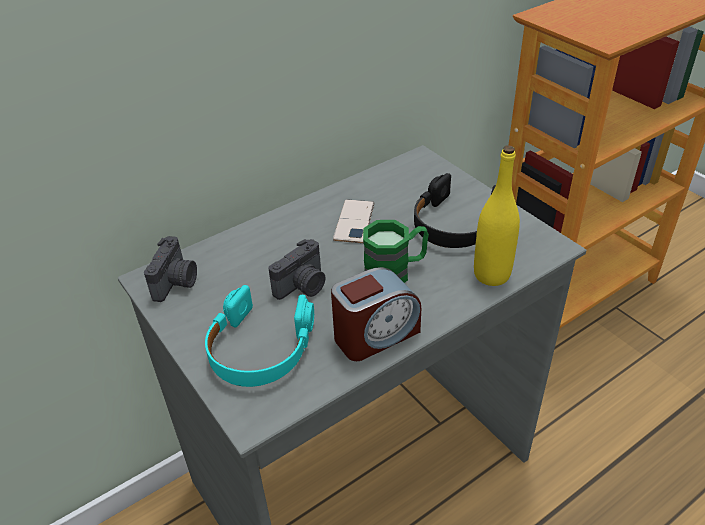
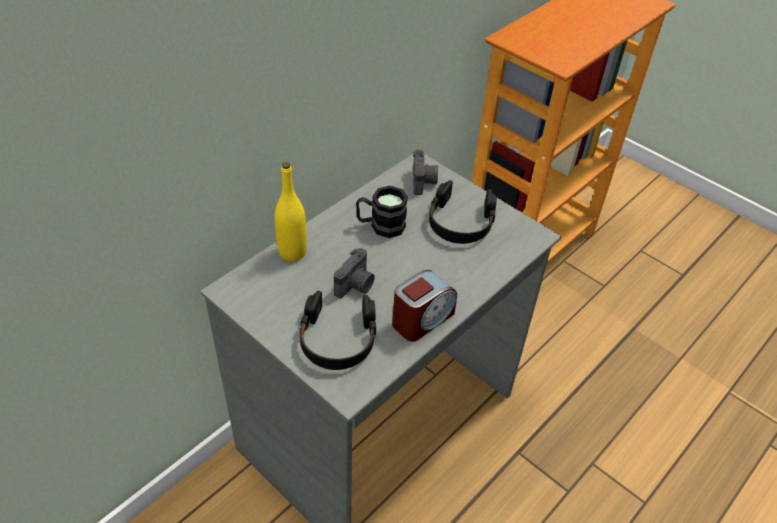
camera: 15 degrees left, 5 degrees up
(177, 282) = (253, 291): camera -> camera (423, 182)
(259, 348) = (337, 339): turquoise headphones -> black headphones
(354, 221) = (380, 225): phone -> black mug
(395, 271) = (424, 266): green mug -> none
(491, 275) = (496, 263): yellow bottle -> yellow bottle (292, 252)

